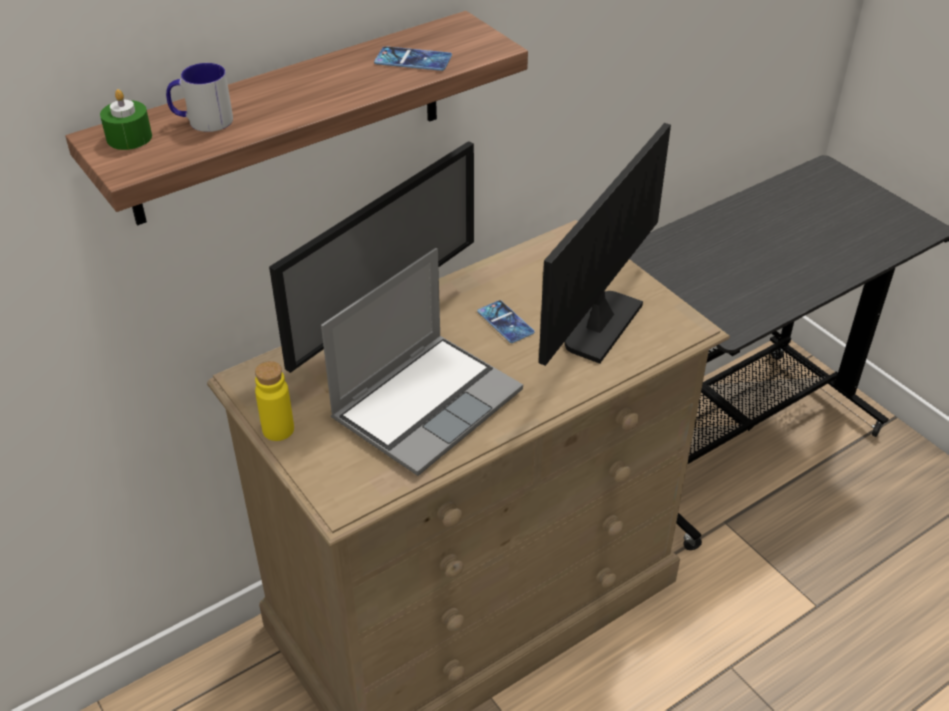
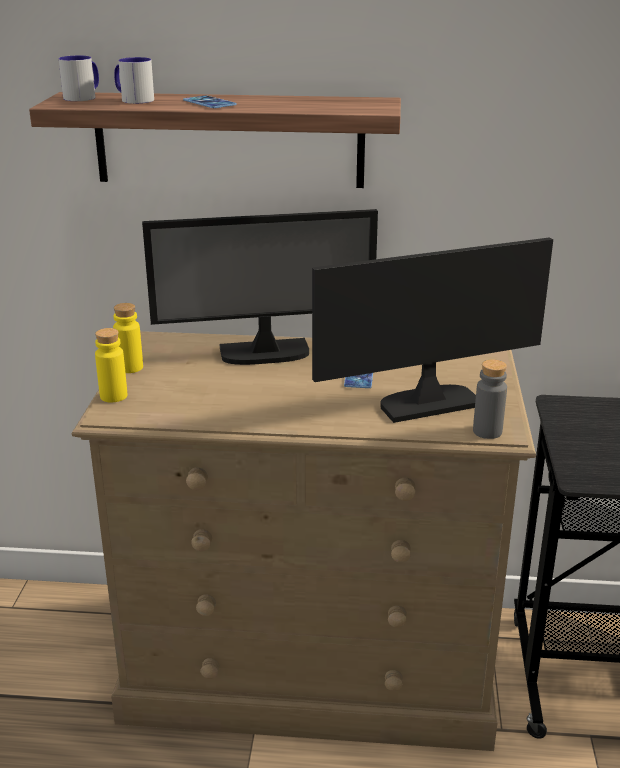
camera: 40 degrees right, 15 degrees down
(129, 137) = (84, 97): green candle -> mug
(315, 476) = (113, 396): none -> yellow bottle
(413, 59) = (311, 104): phone -> phone (209, 103)
(427, 403) = (237, 393): laptop -> none
(678, 332) = (487, 431): none -> grey bottle

